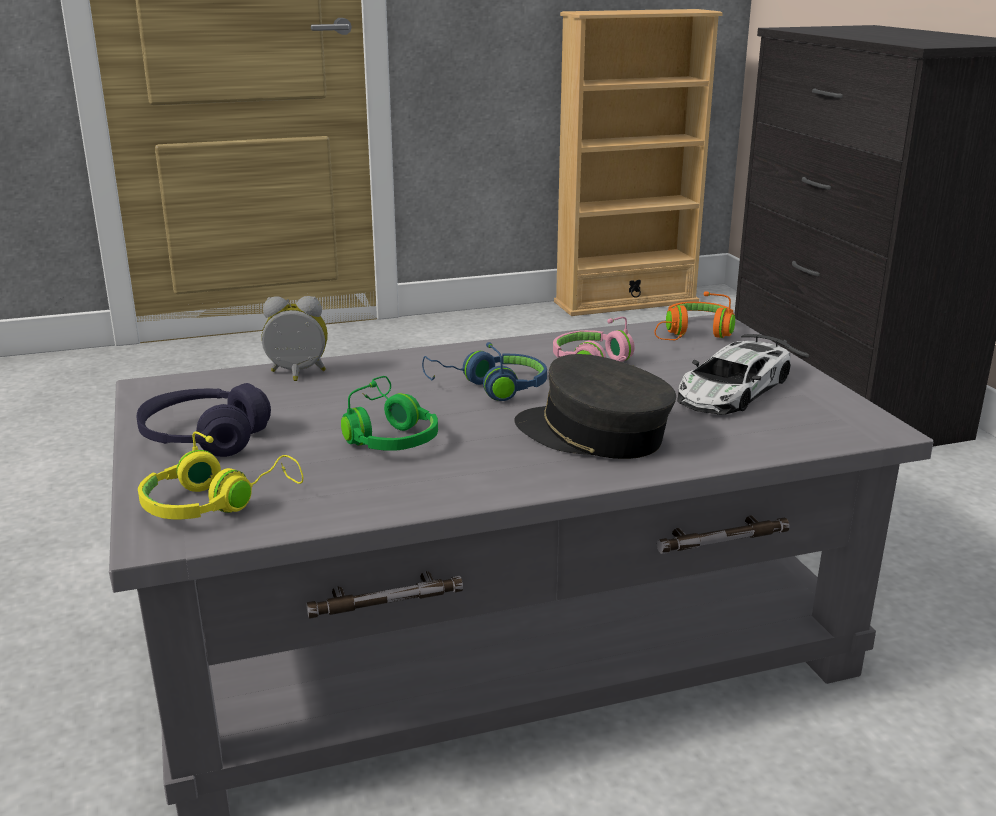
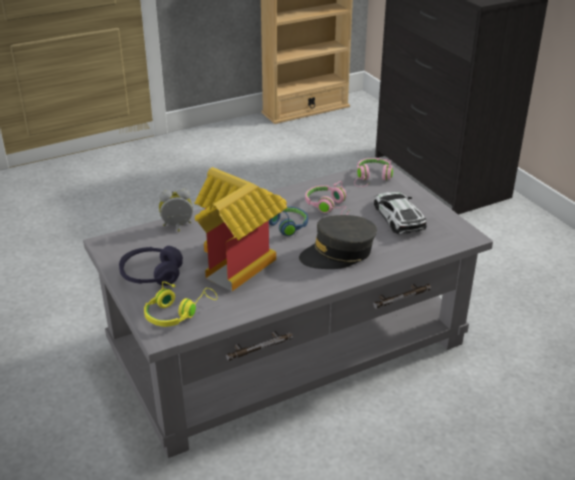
camera: 10 degrees left, 10 degrees up
(388, 435) = (240, 263): green headphones -> toy house
(593, 435) = (338, 253): grey cap -> grey cap turned 45 degrees counterclockwise
(694, 334) = (372, 178): orange headphones -> pink headphones
(732, 390) = (398, 217): toy car -> toy car turned 135 degrees clockwise

